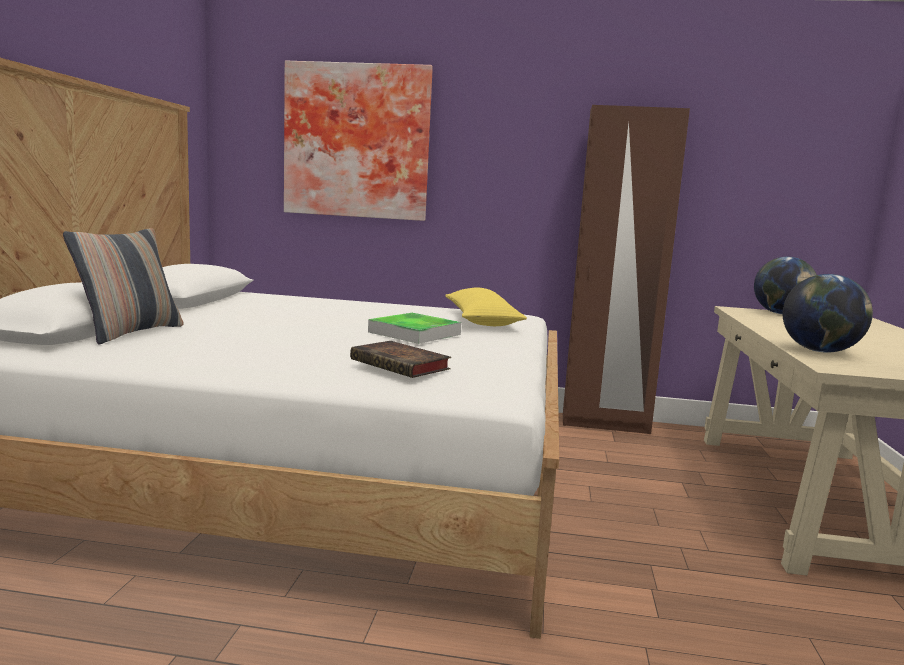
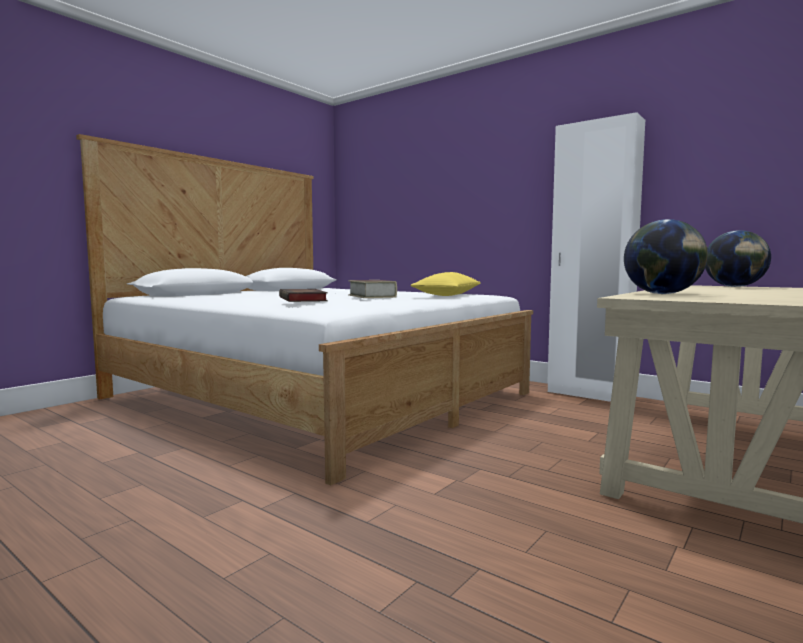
camera: 30 degrees right, 5 degrees down
(130, 333) = (214, 294): pillow -> none
(358, 142) = (413, 185): picture -> none
(414, 333) = (372, 296): tray -> book
(605, 424) = (588, 394): brown wardrobe -> white wardrobe

